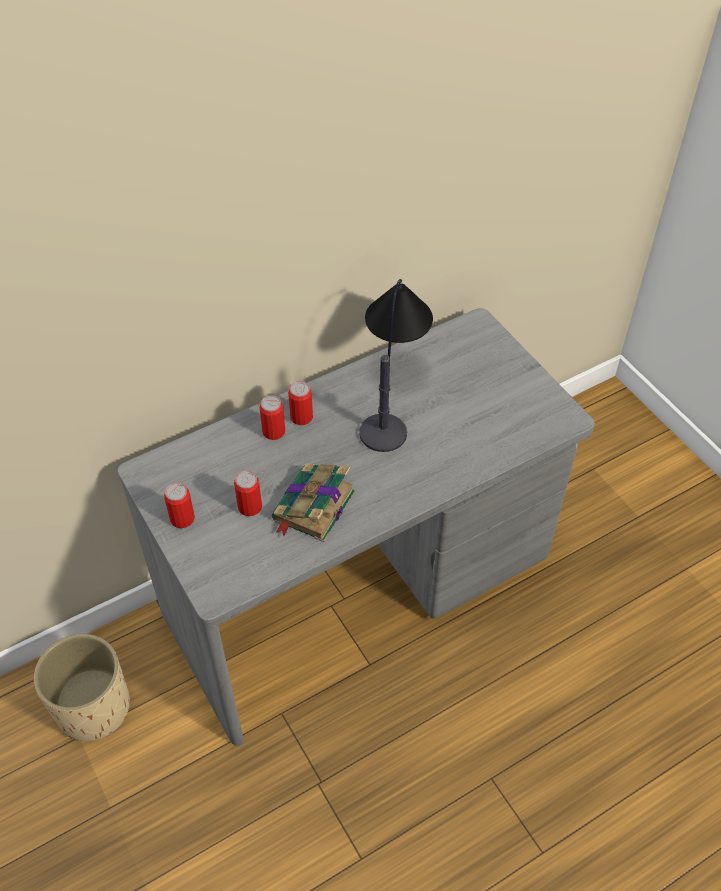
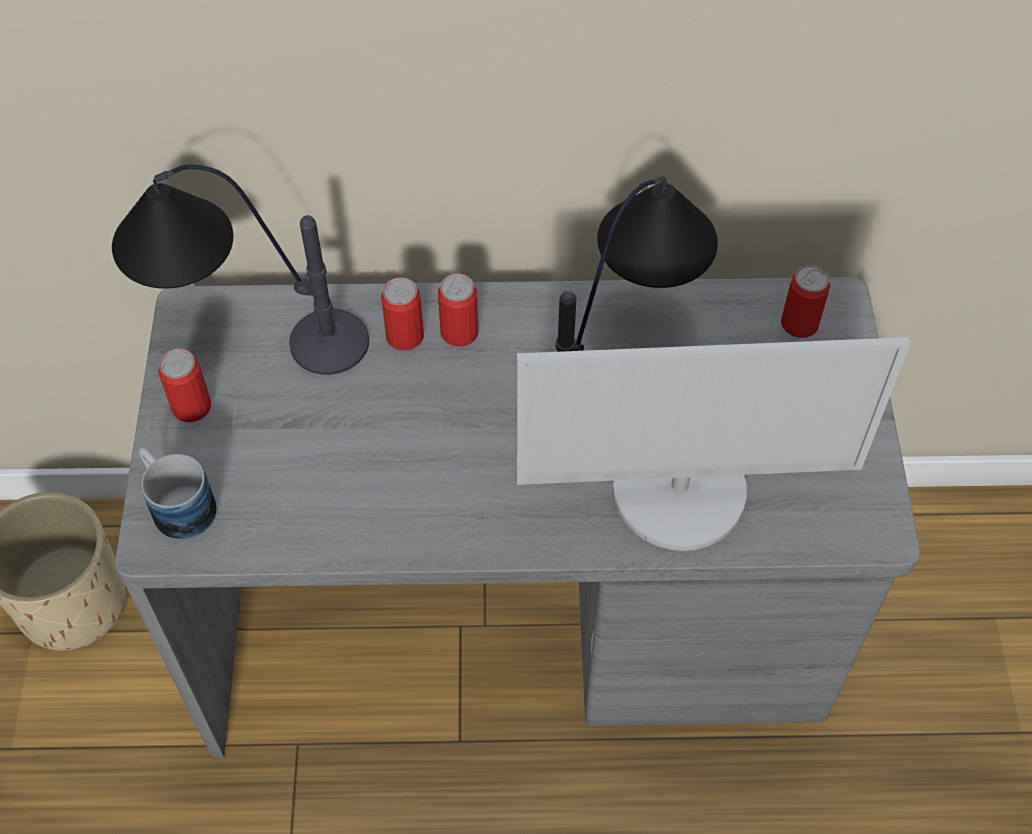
camera: 30 degrees right, 5 degrees up
(187, 469) = (248, 337): none -> table lamp
(212, 570) = (177, 504): none -> mug
(250, 507) = (293, 435): can -> can (799, 324)
(313, 507) = (379, 480): book -> none
(466, 443) = (680, 491): none -> monitor

